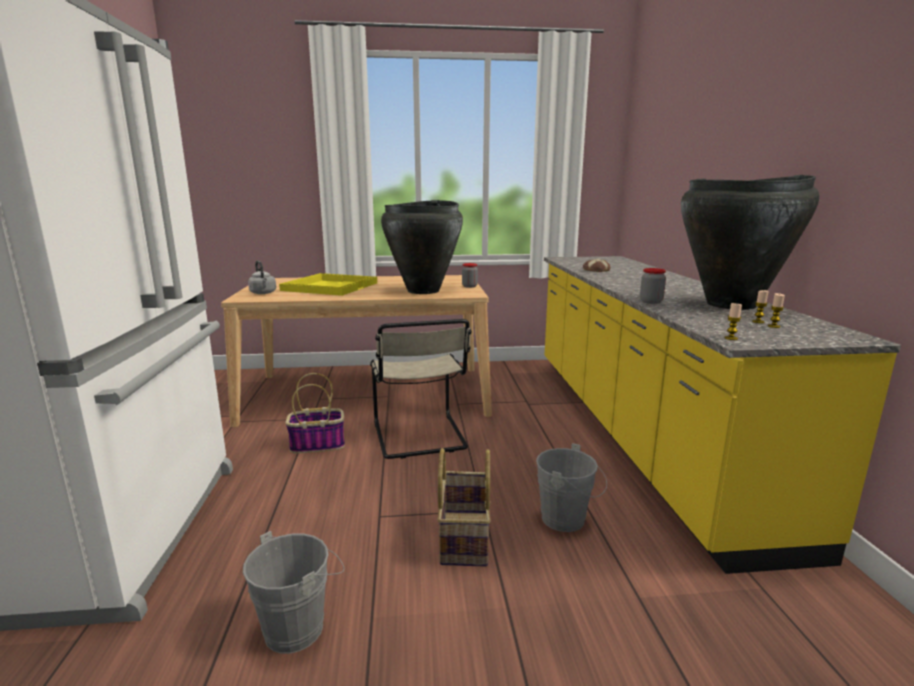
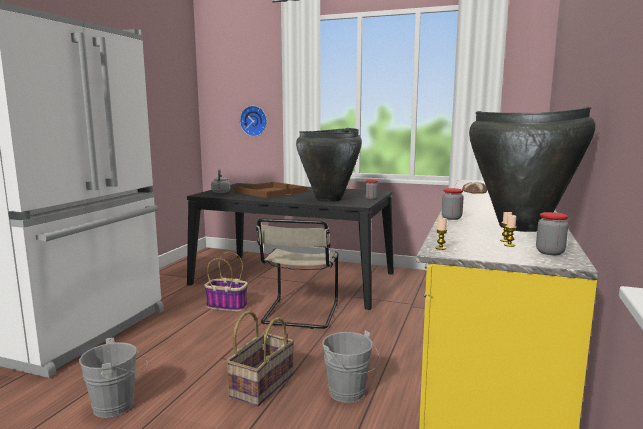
camera: 25 degrees right, 5 degrees down
(272, 191) = (254, 121): none -> wall clock
(330, 286) = (270, 191): yellow tray -> brown tray
(368, 394) = (293, 278): beige dining table -> black dining table
(821, 329) = (550, 252): none -> jar

